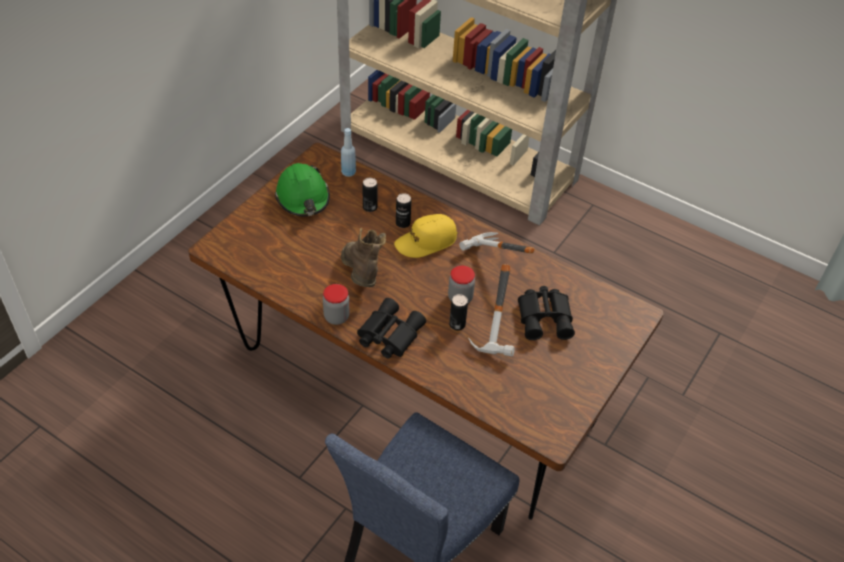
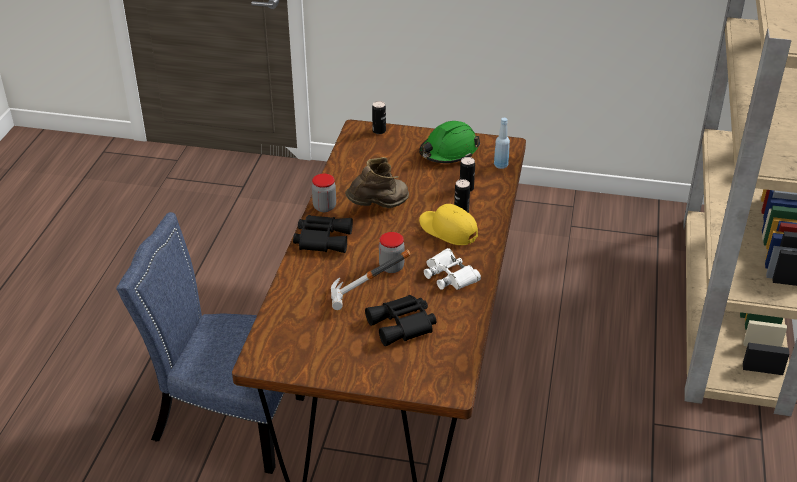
camera: 70 degrees right, 10 degrees down
(457, 324) = (358, 273): can -> can (379, 131)
(491, 263) = (450, 275): hammer -> white binoculars

